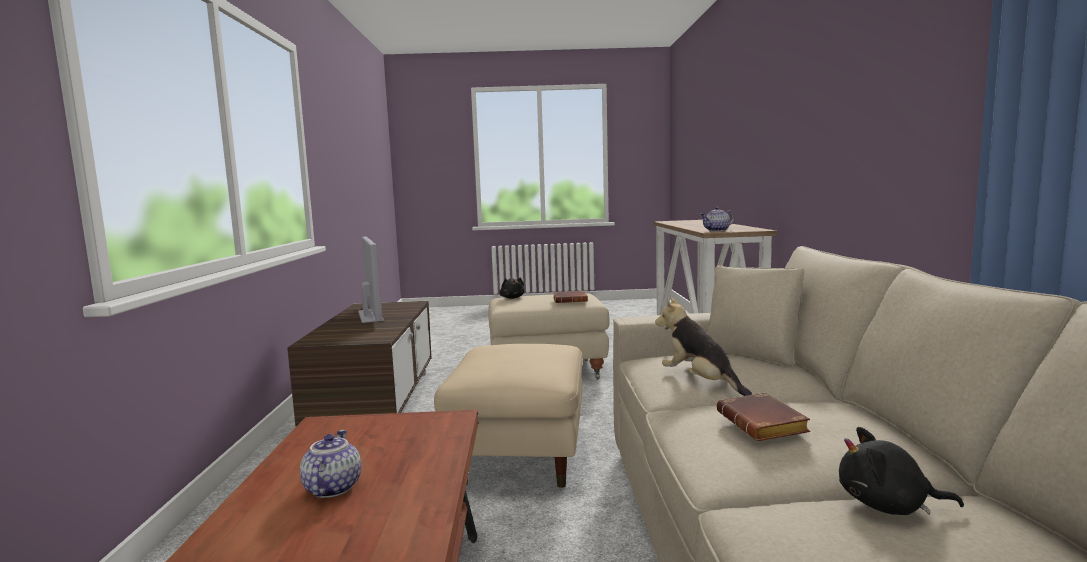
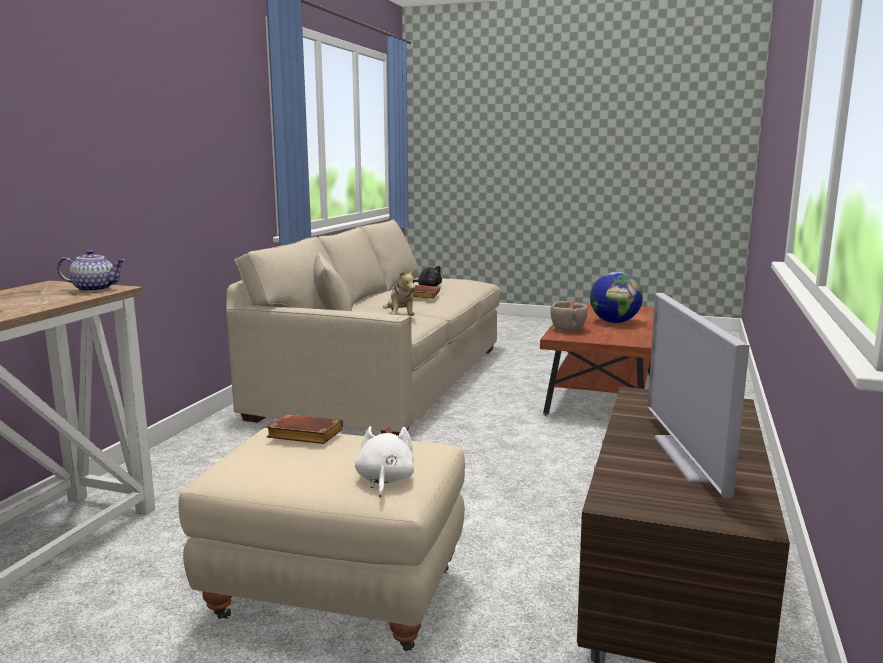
camera: 160 degrees left, 5 degrees up
(331, 488) = (614, 322): teapot -> globe
(436, 439) = (567, 330): none -> brown bowl
(512, 298) = (384, 480): black plush toy -> white plush toy
(519, 457) = (488, 455): beige ottoman -> none

